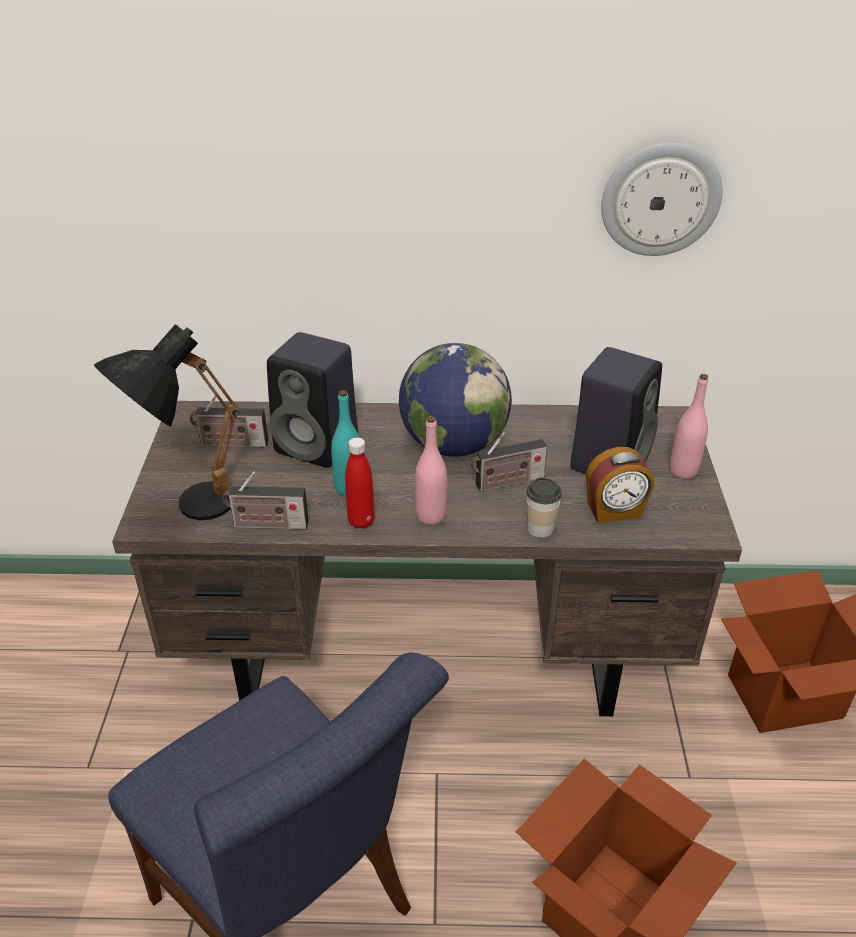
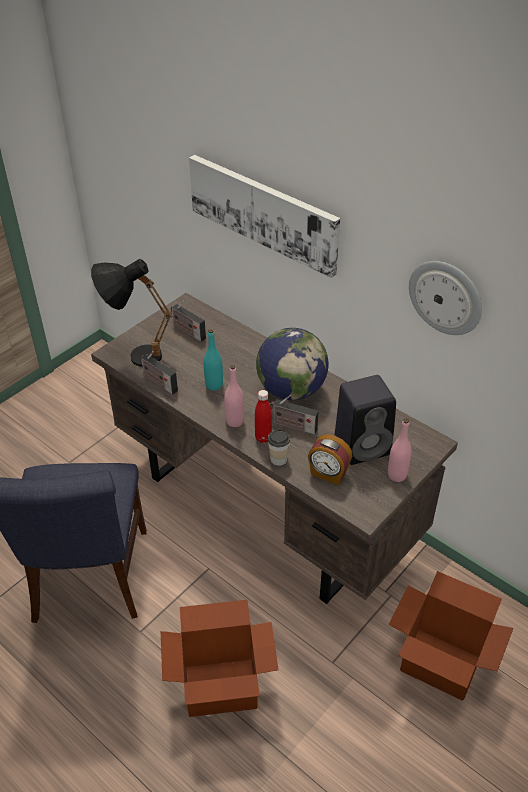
camera: 40 degrees right, 5 degrees up
(317, 194) = (263, 212): none -> picture
(319, 445) = (226, 354): black speaker -> none
(361, 521) = (200, 405): red bottle -> red bottle (263, 438)

